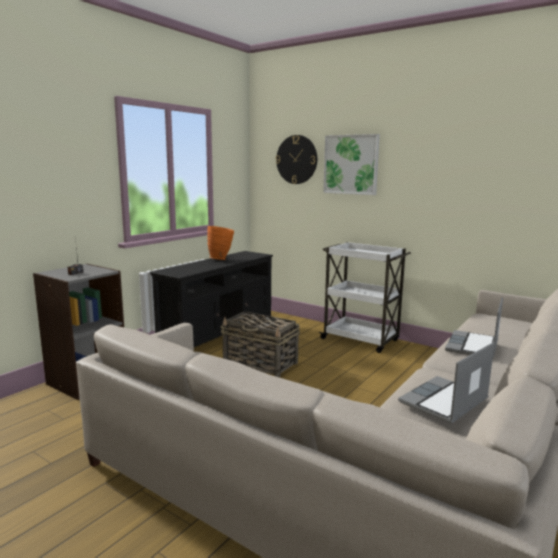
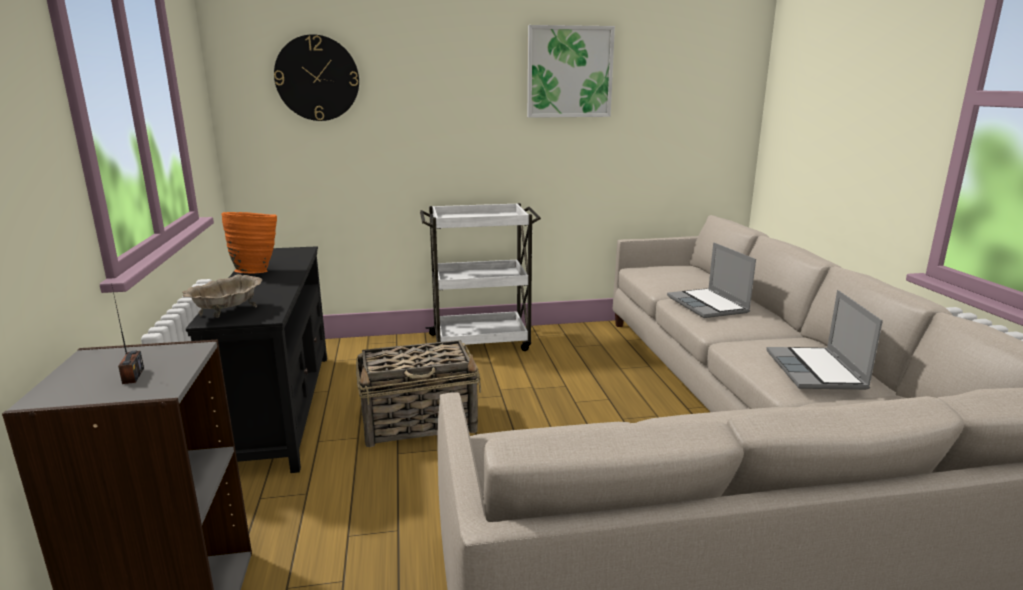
camera: 45 degrees left, 5 degrees up
(172, 270) = (227, 313): none -> beige bowl
(351, 164) = (422, 86): picture -> picture (569, 72)

